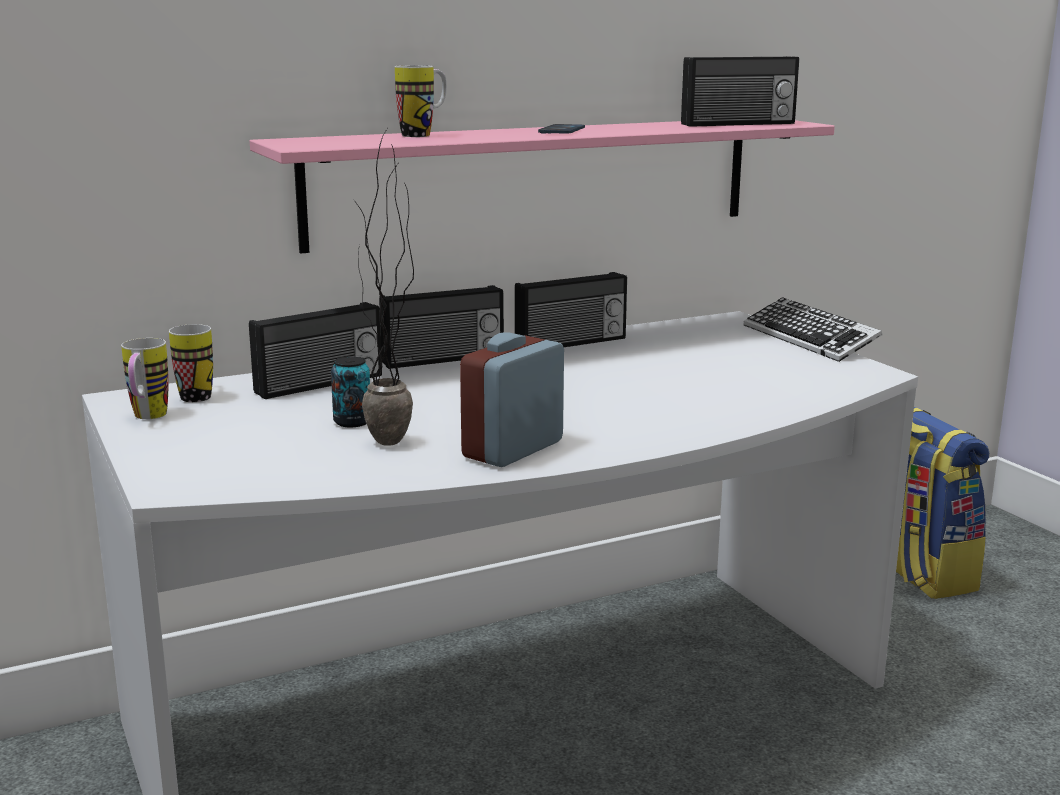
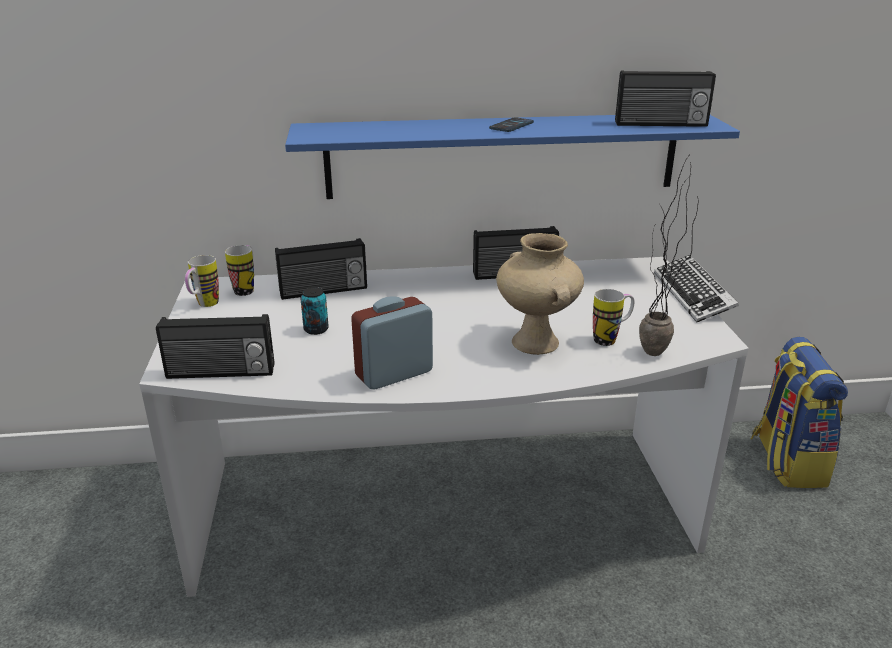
camera: 20 degrees right, 10 degrees up
(388, 448) = (319, 357): potted plant -> potted plant (653, 358)
(423, 135) = (407, 126): mug -> mug (610, 339)
(443, 359) = (417, 278): radio -> radio (220, 373)
(536, 180) = (503, 155): pink shelf -> blue shelf
(669, 400) = (537, 343): none -> beige vase

